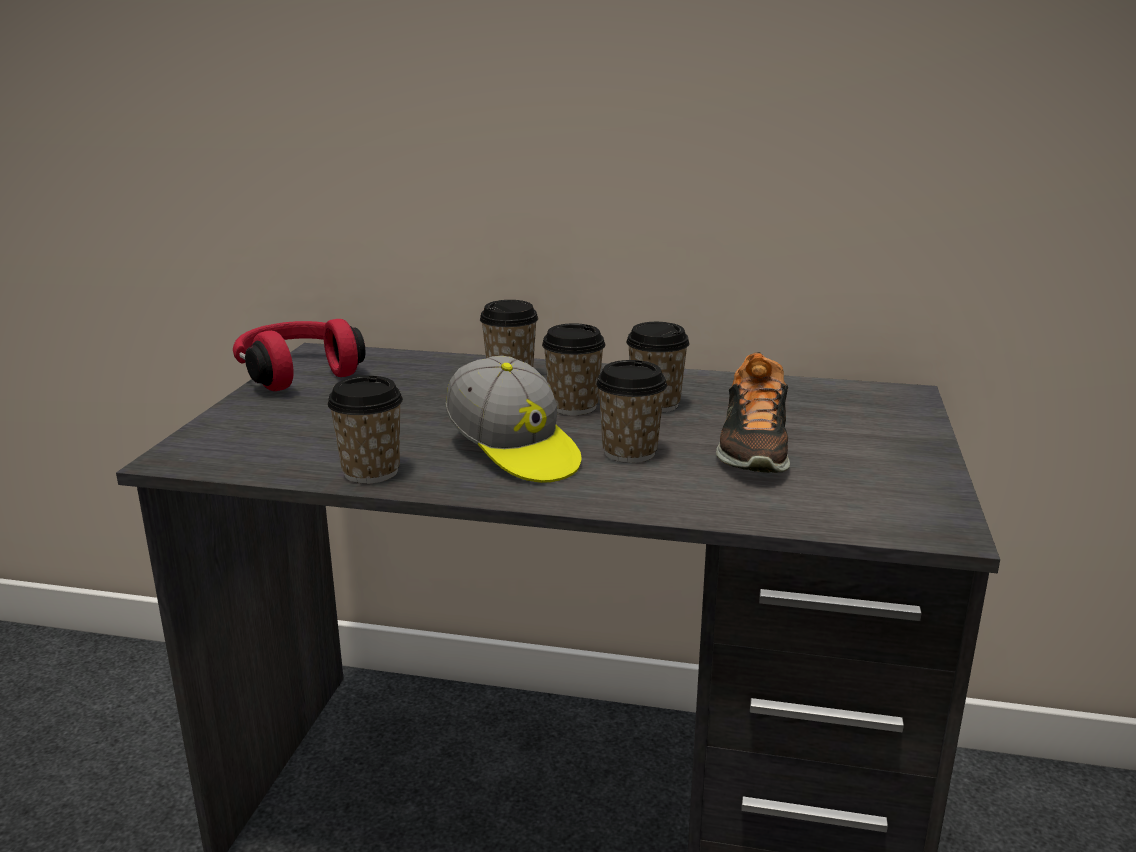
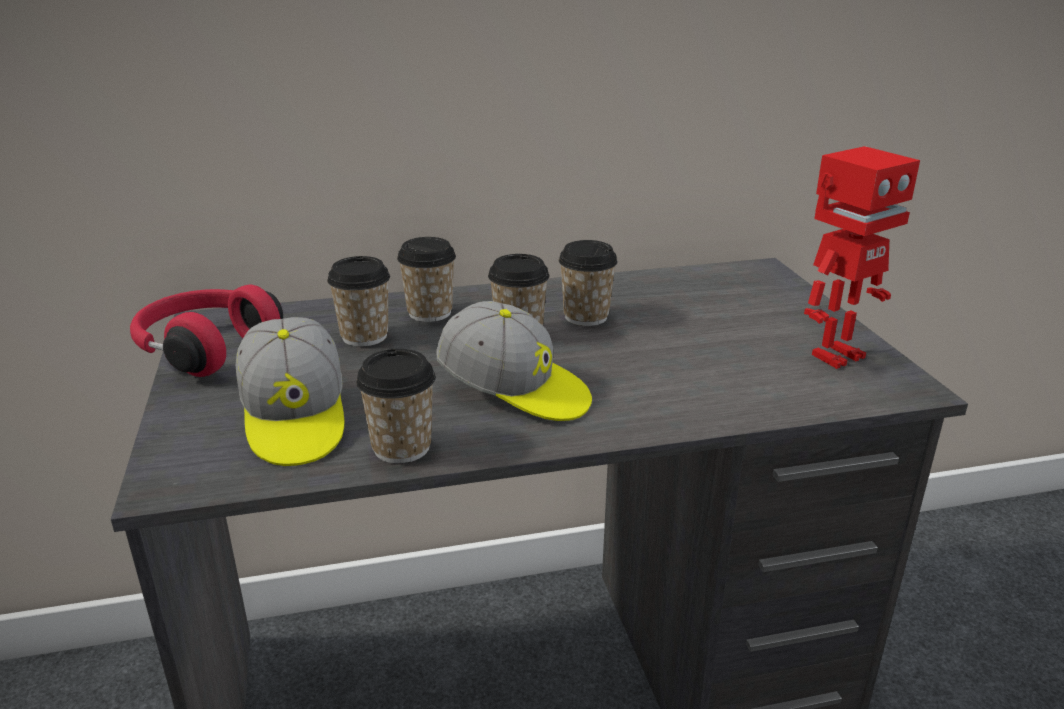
camera: 25 degrees left, 5 degrees up
(311, 434) = (295, 419): none -> cap
(629, 452) = (614, 370): cup -> cup (364, 336)
(753, 447) = (705, 343): shoe -> none
(889, 484) = (835, 355): none -> toy robot

